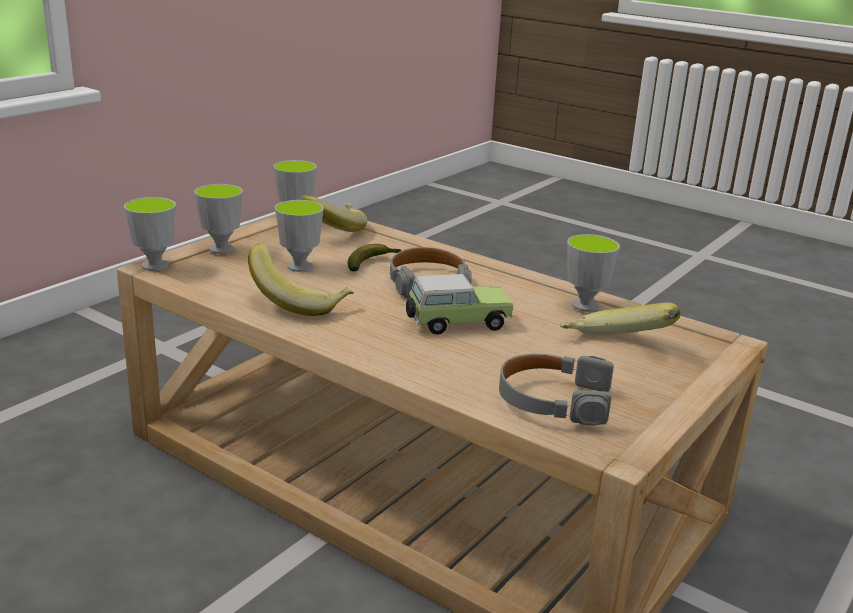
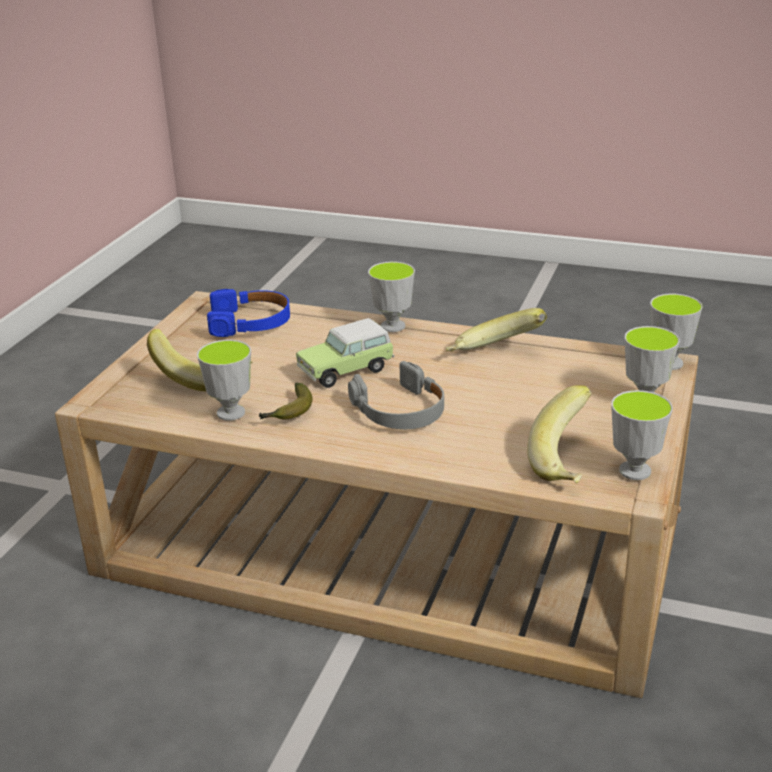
camera: 165 degrees right, 5 degrees up
(300, 266) = (544, 400): cup -> cup (393, 326)
(372, 263) = (477, 423): banana -> banana (288, 411)
(553, 400) = (250, 322): grey headphones -> blue headphones

